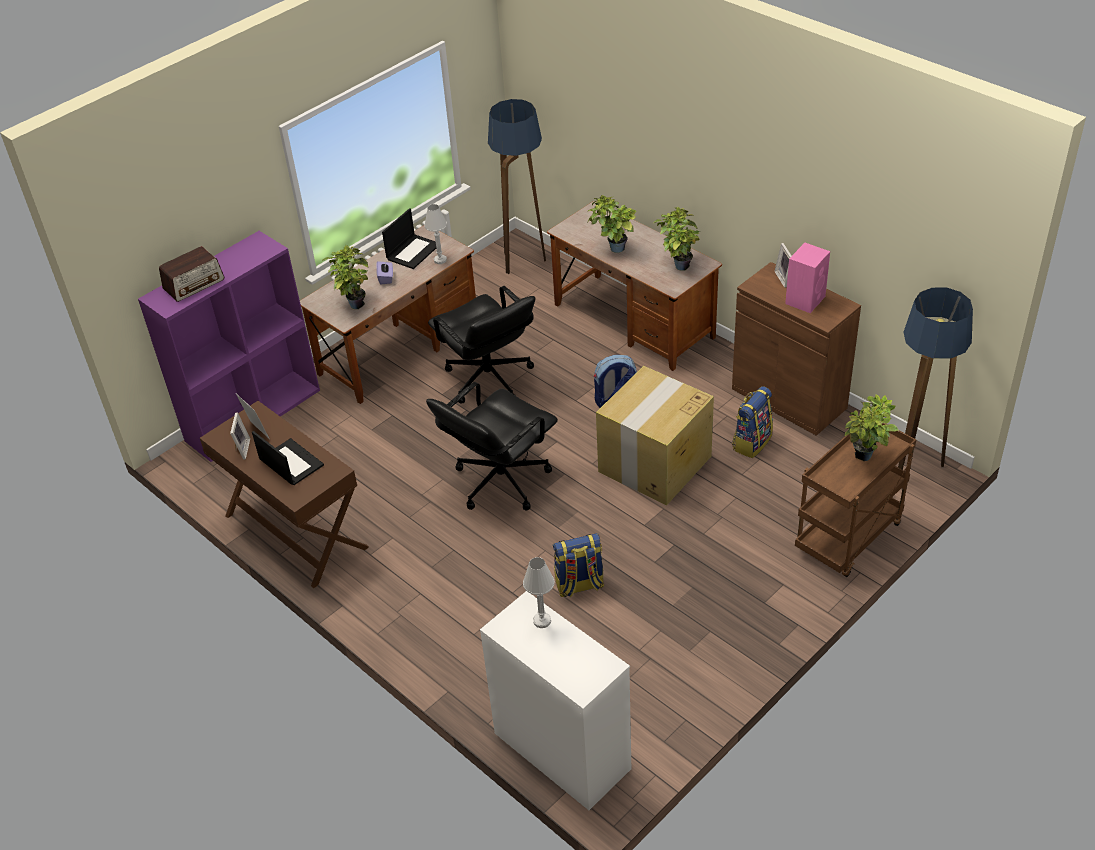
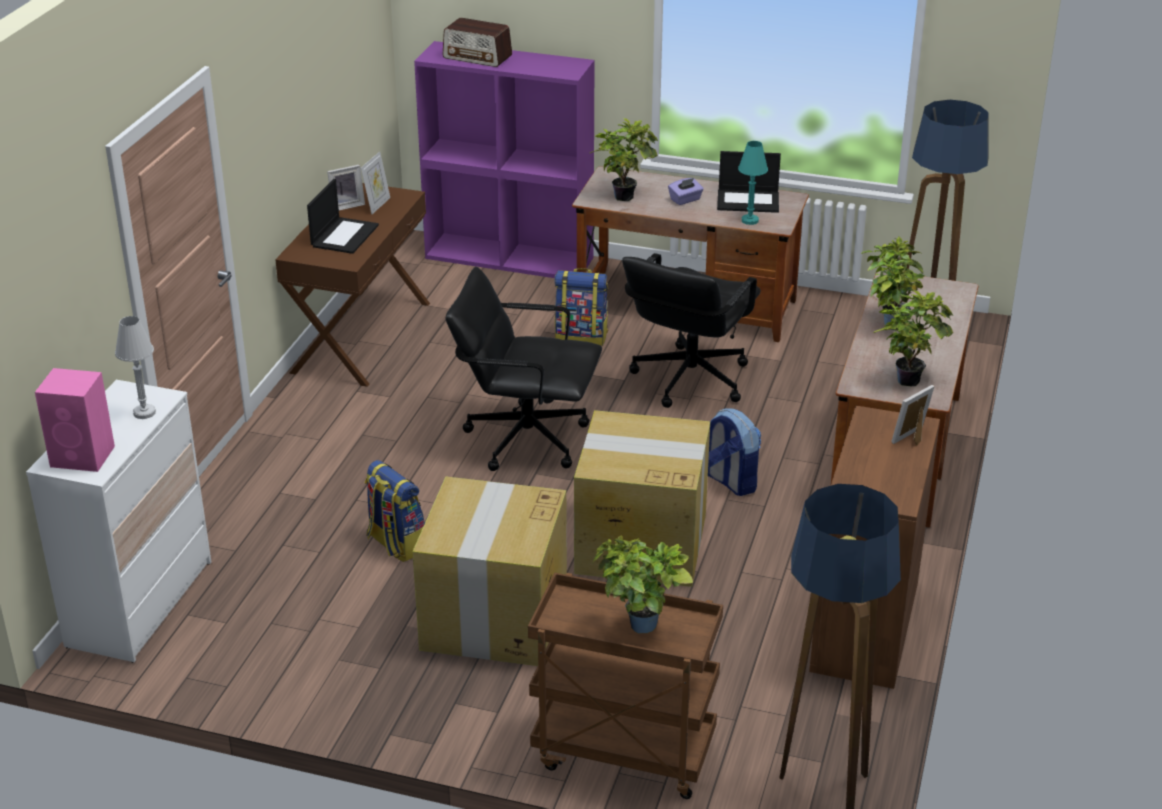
camera: 60 degrees right, 10 degrees down
(440, 260) = (750, 220): white table lamp -> turquoise table lamp
(691, 558) = (494, 619): none -> cardboard box
(751, 442) = (747, 615): backpack -> backpack (581, 337)
(805, 299) = (881, 466): pink speaker -> pink speaker (84, 456)

